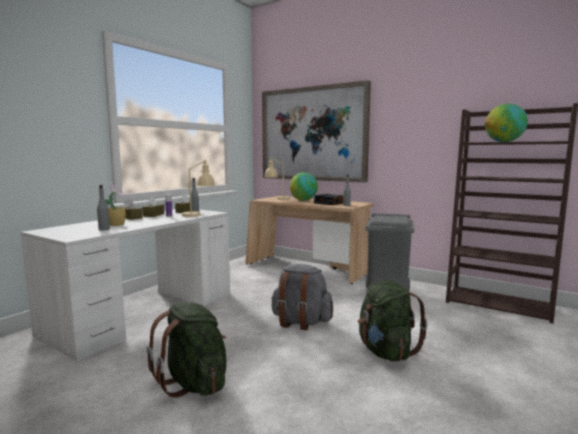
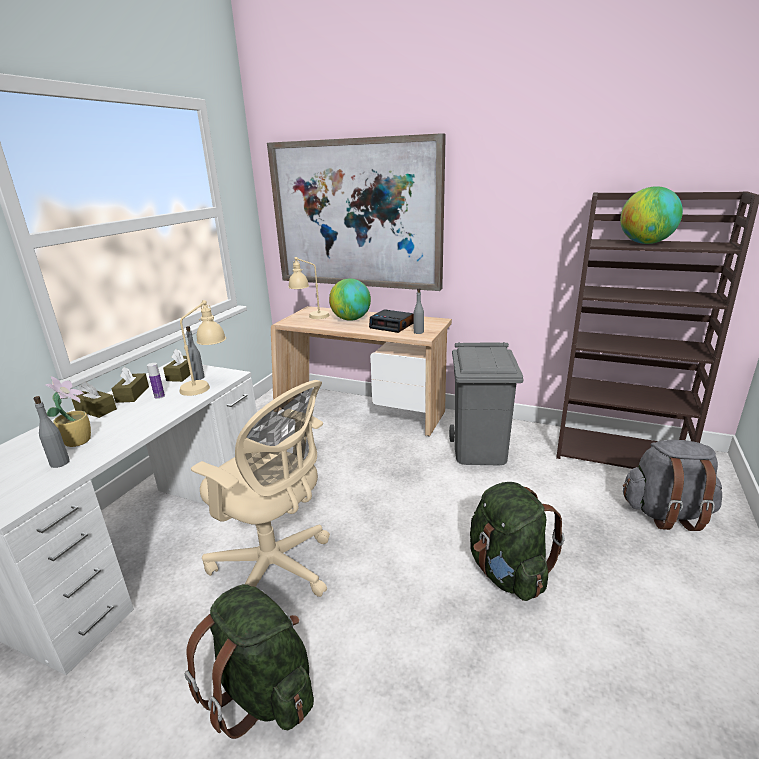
camera: 10 degrees left, 15 degrees up
(222, 333) = (276, 569): none -> beige office chair
(300, 322) = (381, 528): grey backpack -> grey backpack (666, 513)

